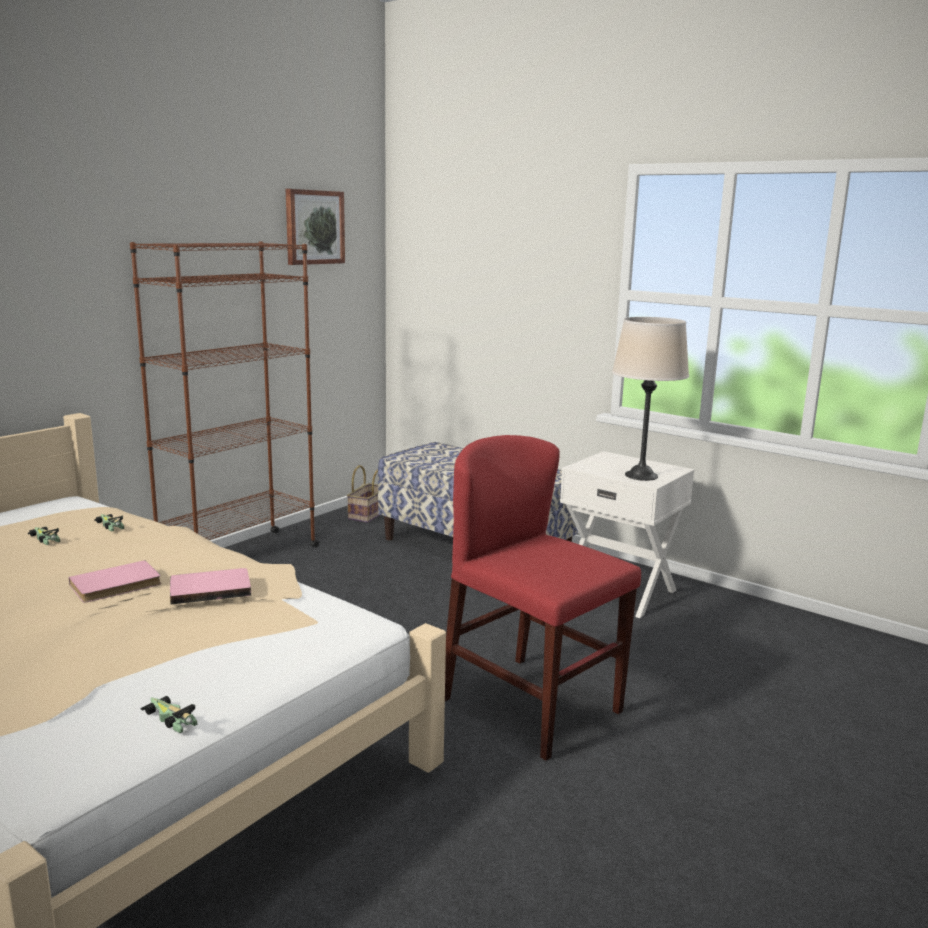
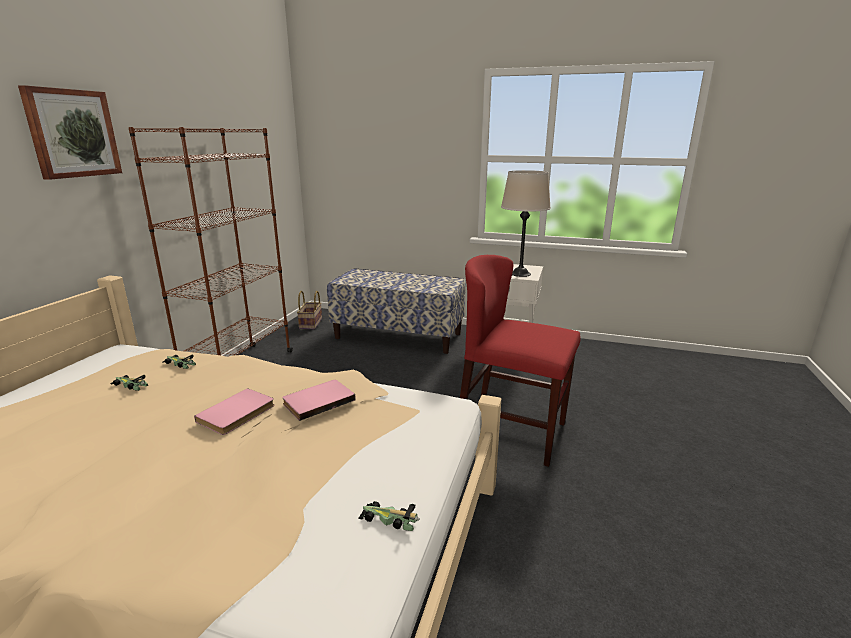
camera: 20 degrees left, 5 degrees up
(314, 227) = (253, 117): picture -> picture (72, 133)

